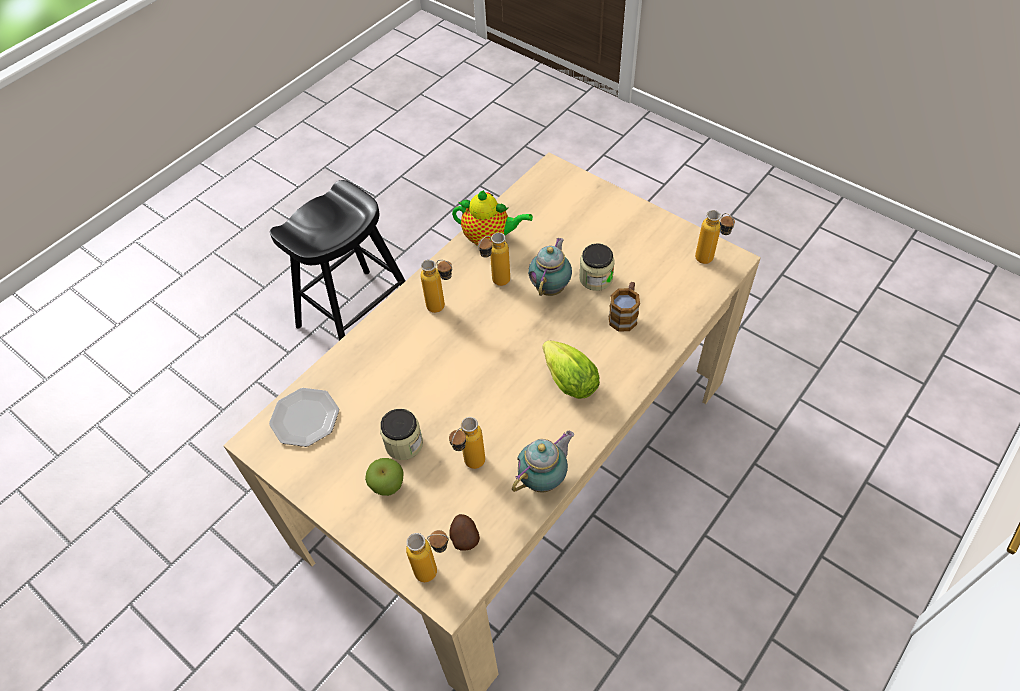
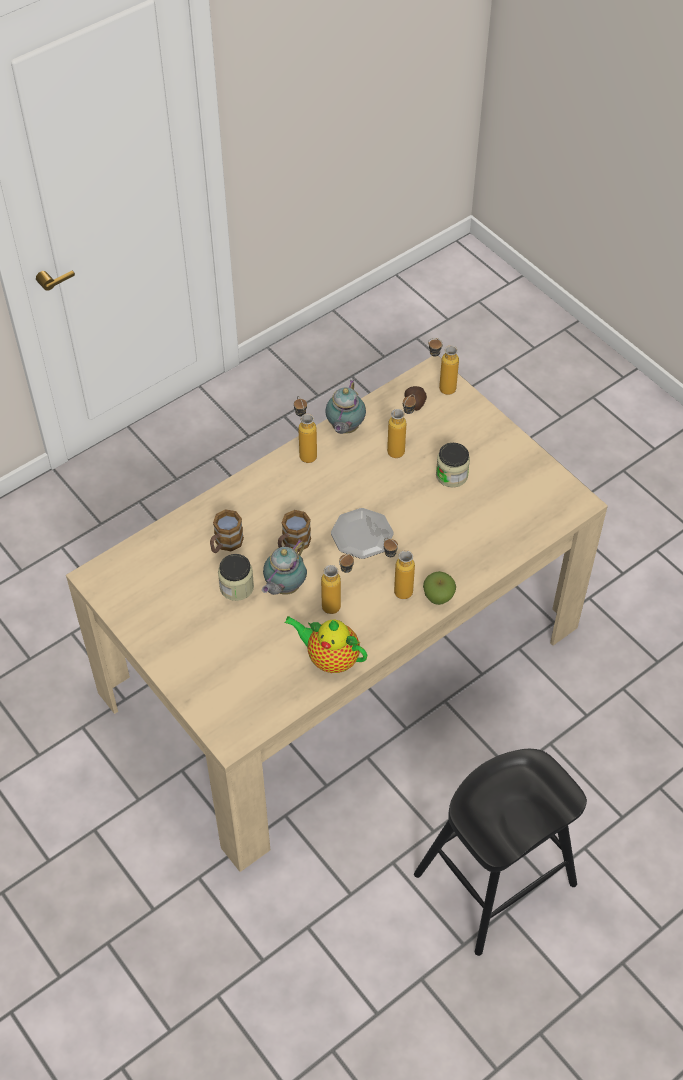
camera: 170 degrees left, 0 degrees up
(306, 418) = (535, 512): plate -> plate (361, 535)
(388, 486) = (468, 447): apple -> apple (438, 597)
(544, 479) = (344, 428): teapot -> teapot turned 45 degrees counterclockwise
(557, 329) = (292, 544): none -> mug
(567, 379) = (300, 498): lettuce -> none
(709, 262) = (118, 579): bottle -> bottle (305, 451)

